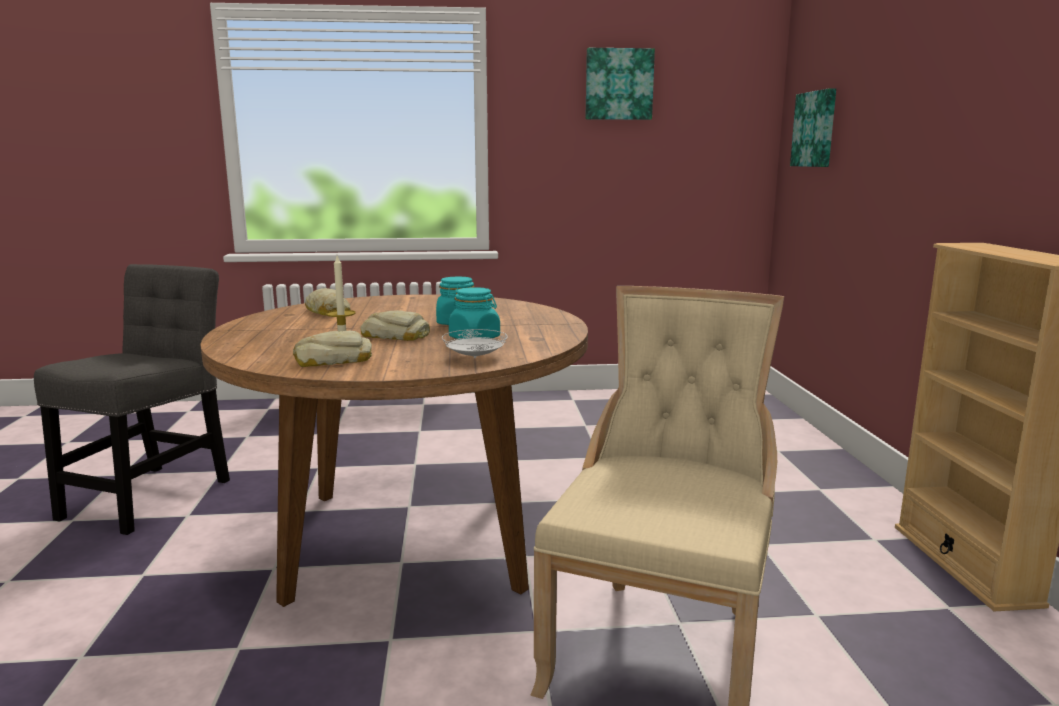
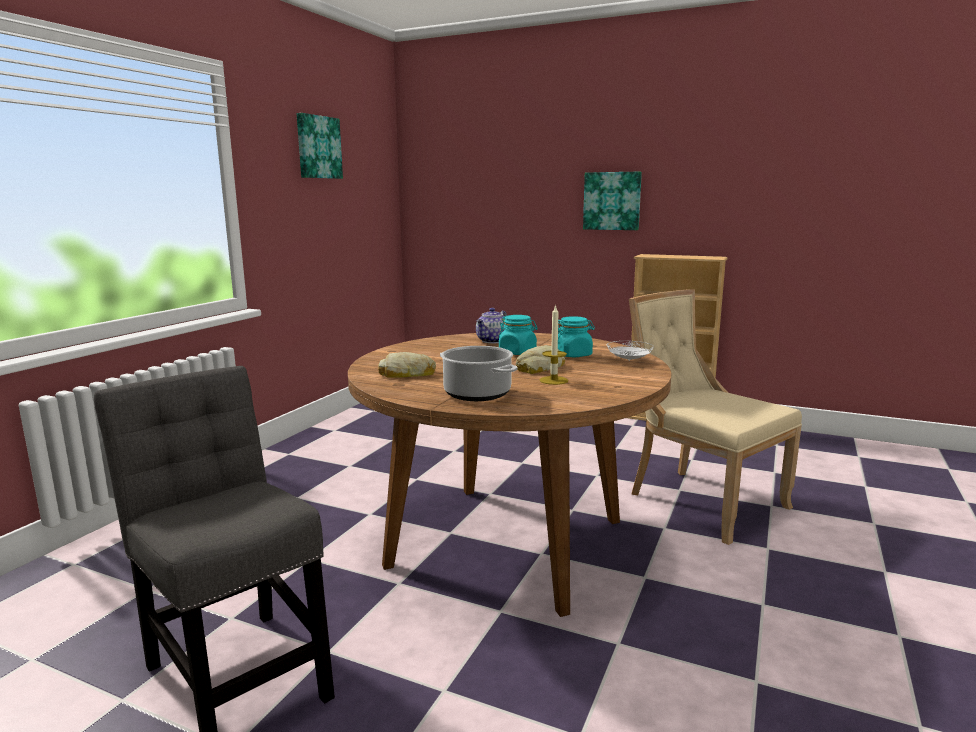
camera: 60 degrees left, 0 degrees up
(270, 333) = (476, 394): none -> cooking pot
(333, 360) = (599, 386): bread -> none
(502, 311) = (493, 341): none -> teapot
(815, 129) = (453, 189): picture -> picture (612, 201)

